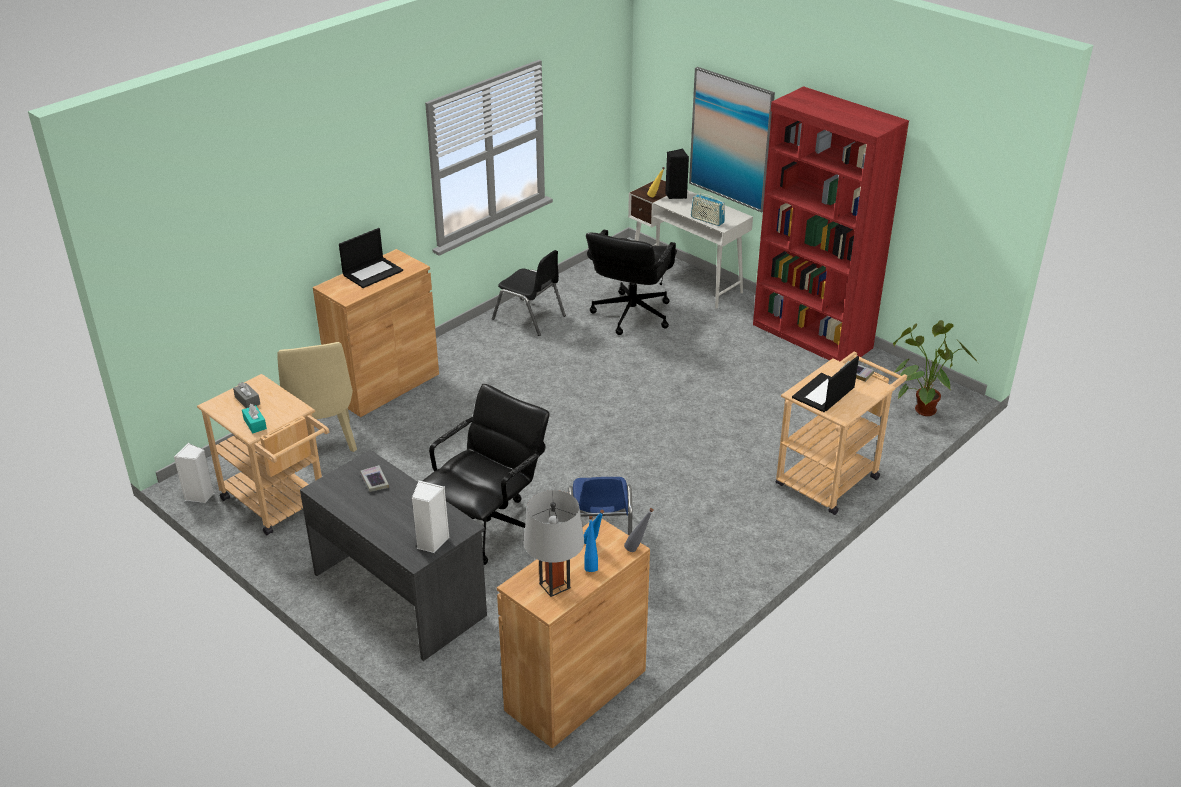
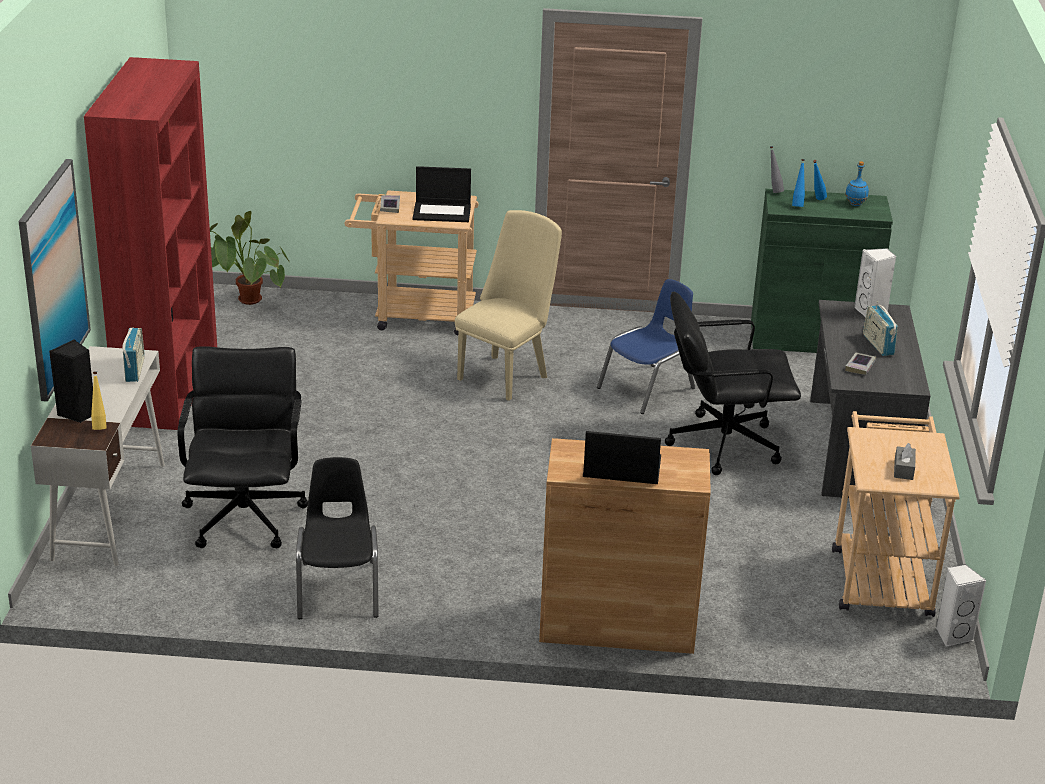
camera: 130 degrees left, 5 degrees down
(255, 424) = (920, 444): turquoise tissue box -> none
(324, 443) = (766, 603): beige chair -> beige chair (506, 374)
(386, 511) = (878, 345): none -> radio
(554, 585) = (855, 204): grey table lamp -> blue bottle
(575, 690) = (810, 338): brown cabinet -> green cabinet
(631, 314) = (245, 517): black office chair -> black office chair turned 75 degrees counterclockwise

